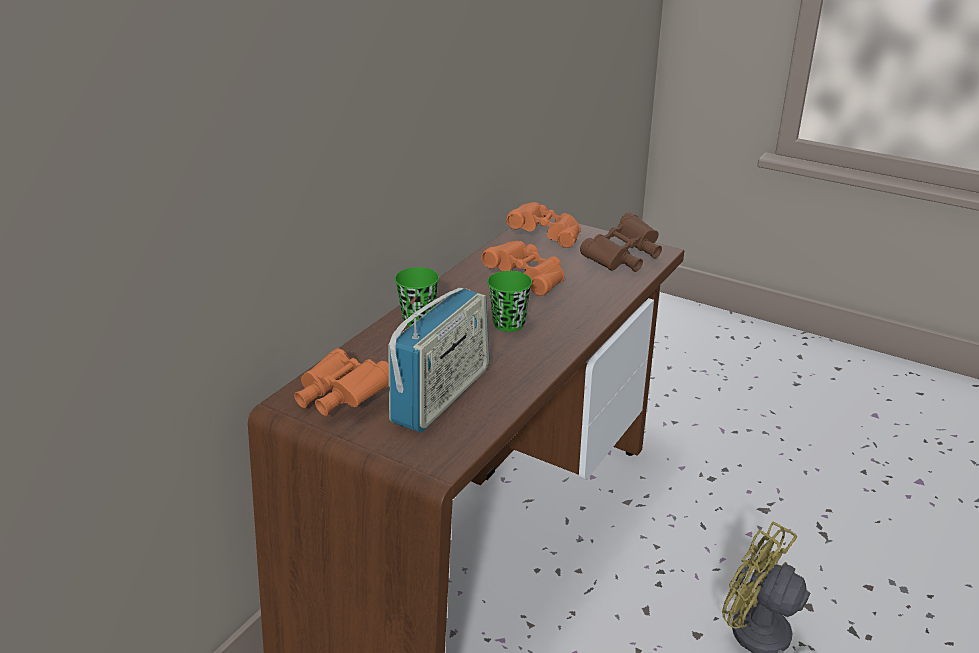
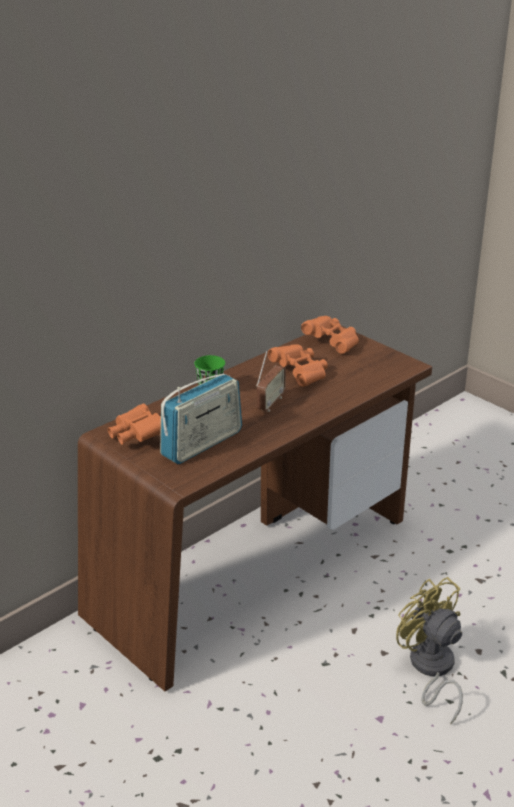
camera: 15 degrees right, 0 degrees up
(509, 324) = (270, 403): green cup -> radio
(623, 259) = (380, 367): brown binoculars -> none

